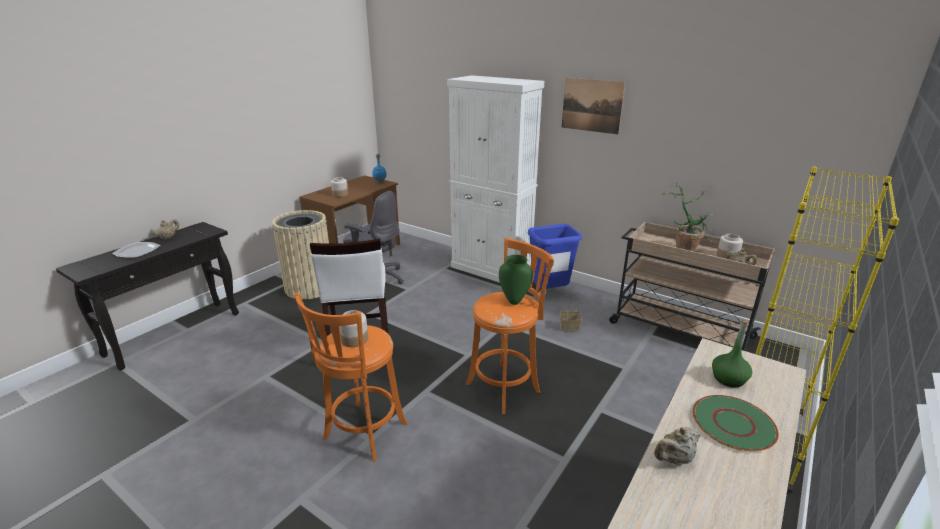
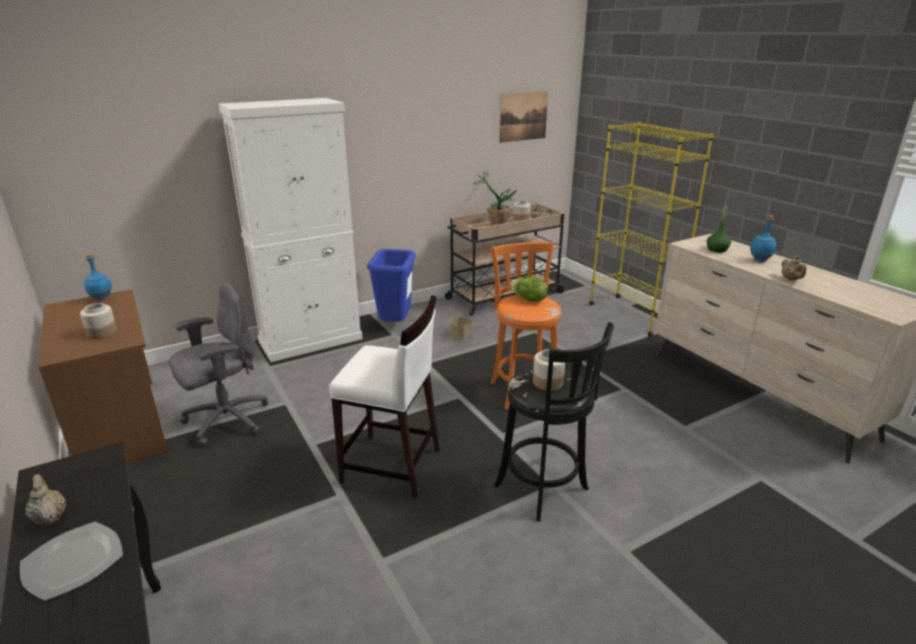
camera: 65 degrees left, 0 degrees up
(309, 287) = (170, 488): beige trash can -> none
(362, 434) = (544, 490): orange stool -> black stool
(514, 301) = (528, 299): green vase -> lettuce
(592, 105) = (379, 117): picture -> picture (523, 116)
(733, 424) = (760, 260): green plate -> blue bottle

